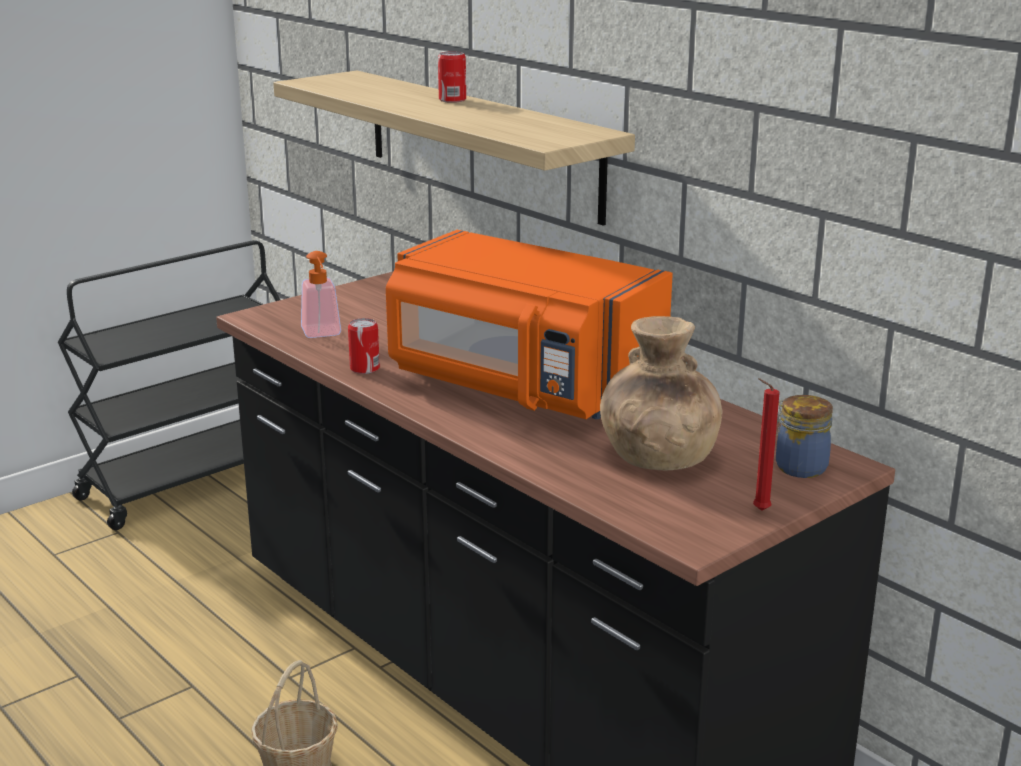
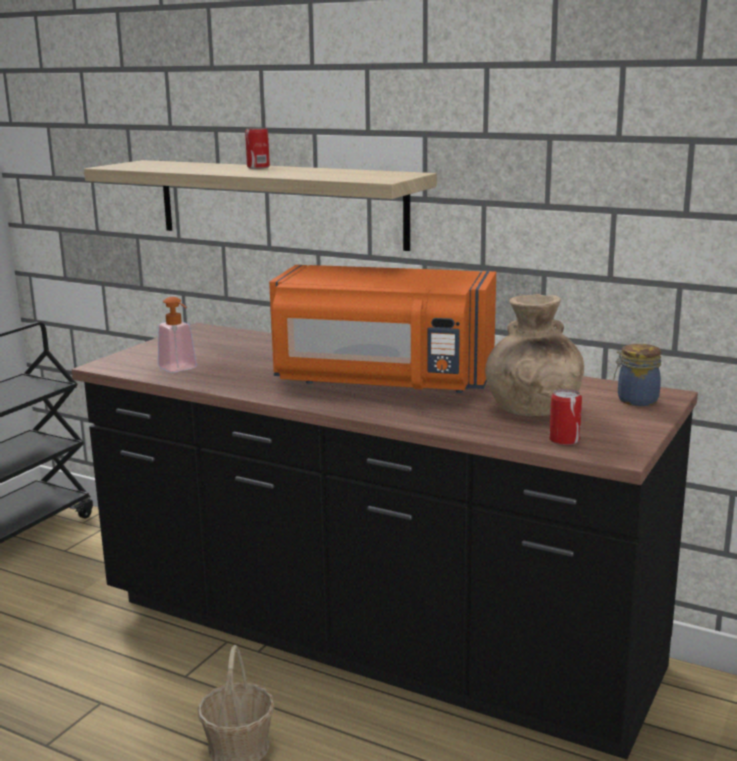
camera: 20 degrees left, 5 degrees down
(364, 368) = (241, 386): can -> can (564, 440)
(758, 510) = (640, 429): red candle -> none

